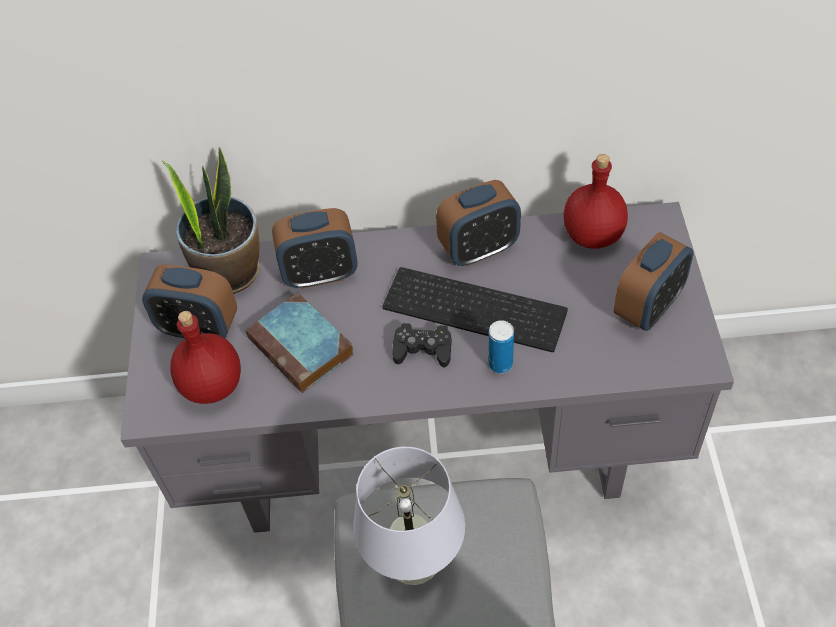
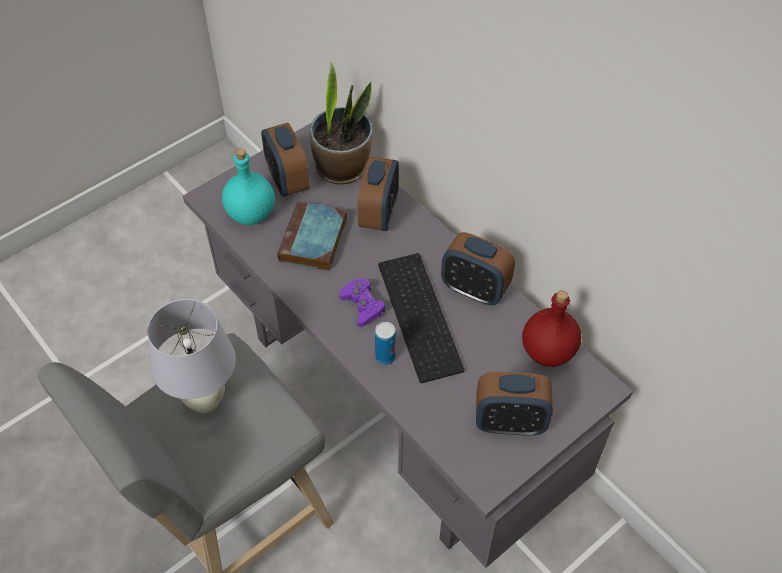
camera: 50 degrees right, 0 degrees up
(213, 384) = (252, 213): red bottle -> turquoise bottle
(320, 274) = (379, 214): alarm clock -> alarm clock turned 120 degrees counterclockwise
(423, 349) = (362, 306): black game controller -> purple game controller

